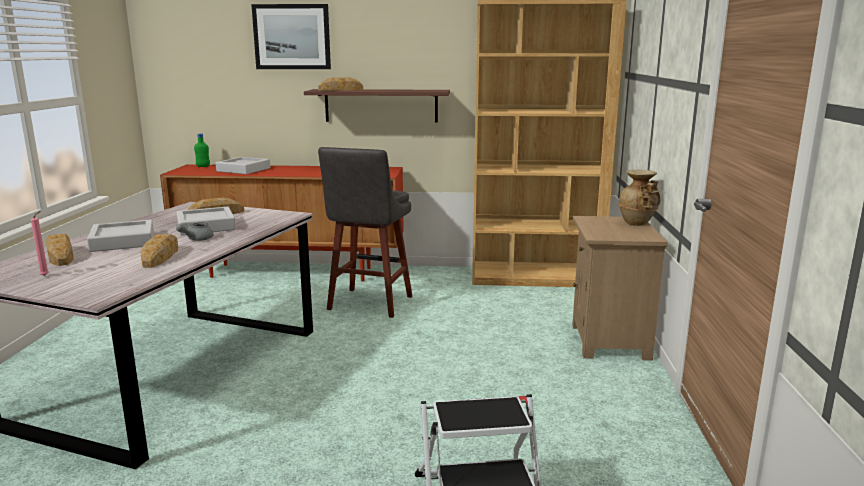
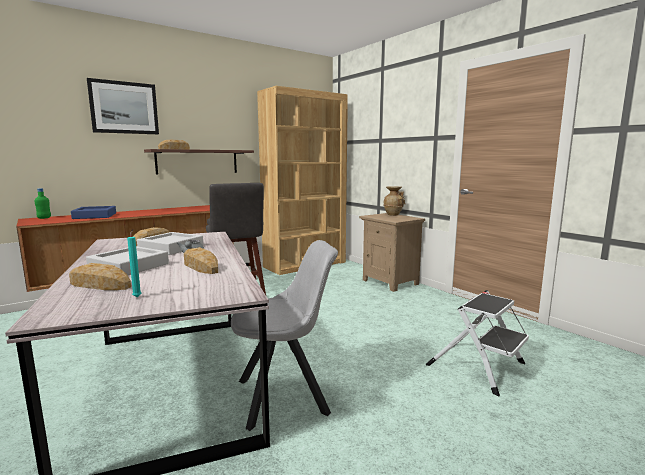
camera: 40 degrees left, 5 degrees down
(46, 275) = (137, 296): pink candle -> turquoise candle
(222, 432) = (285, 396): none -> grey chair
(243, 169) = (95, 216): grey tray -> blue tray

